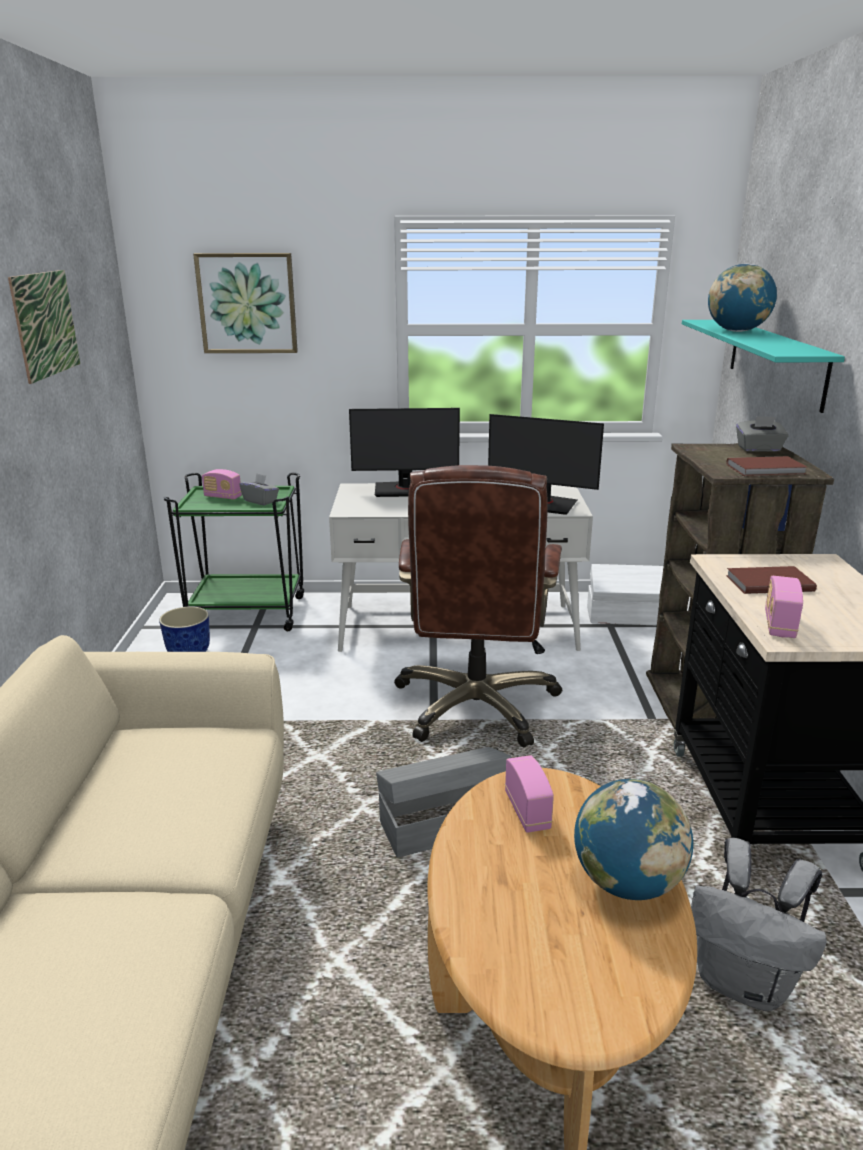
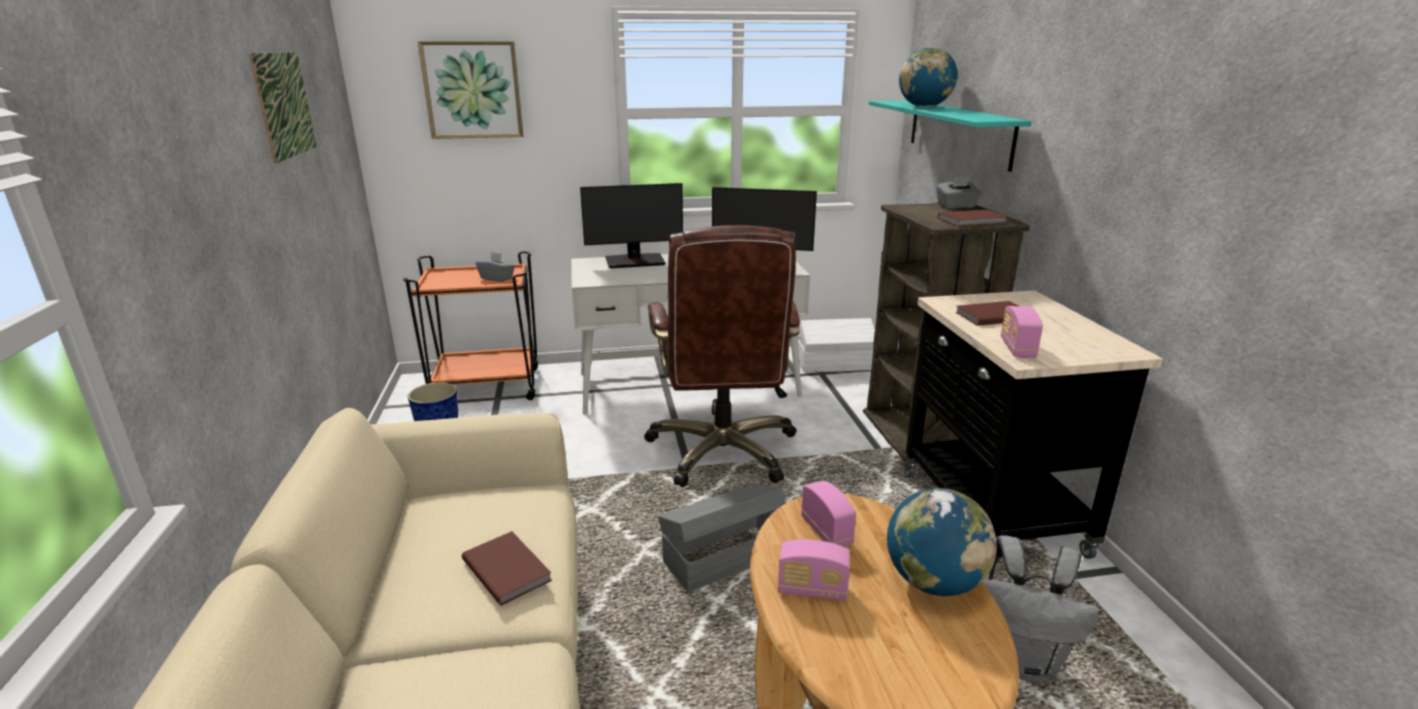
camera: 10 degrees left, 0 degrees up
(187, 814) = (508, 569): none -> brown book
(223, 497) = (458, 276): radio -> radio (812, 590)
(248, 614) = (487, 387): green cart -> orange cart

